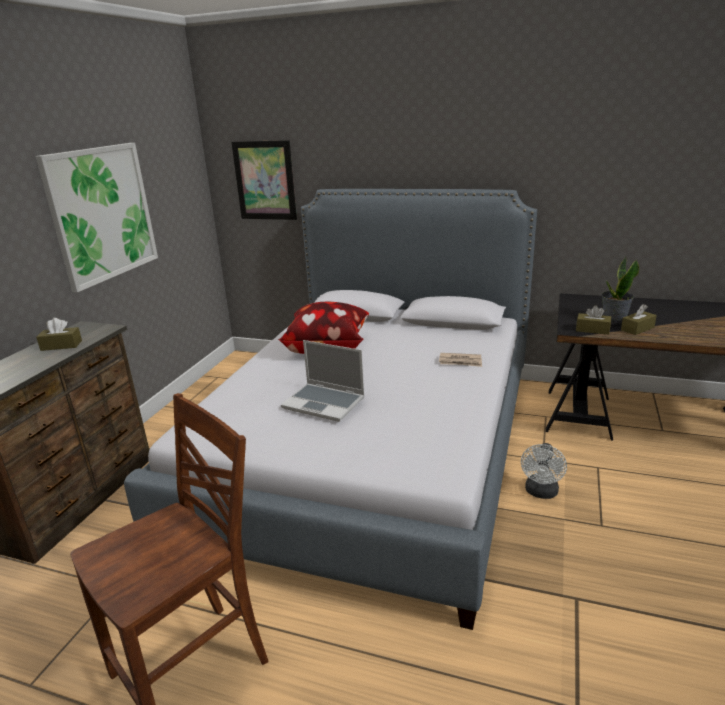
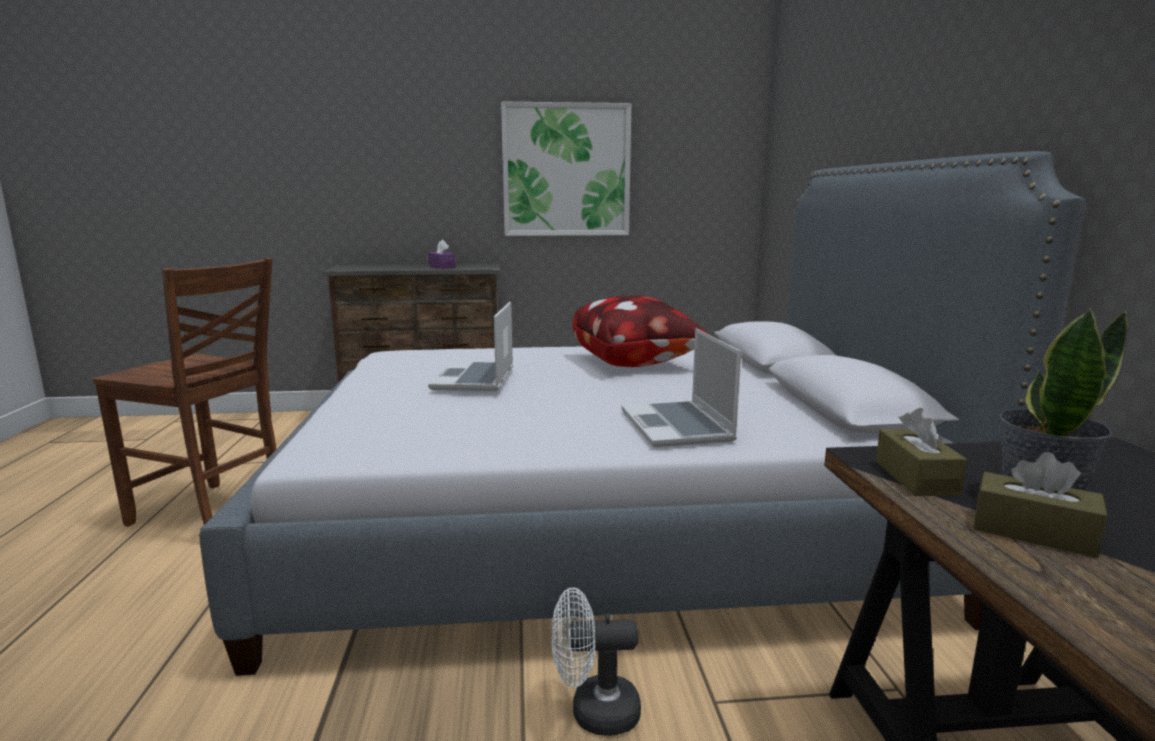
camera: 65 degrees right, 10 degrees down
(61, 345) = (442, 267): brown tissue box -> purple tissue box
(265, 180) = (795, 164): picture -> none
(460, 361) = (678, 427): newspaper -> laptop

